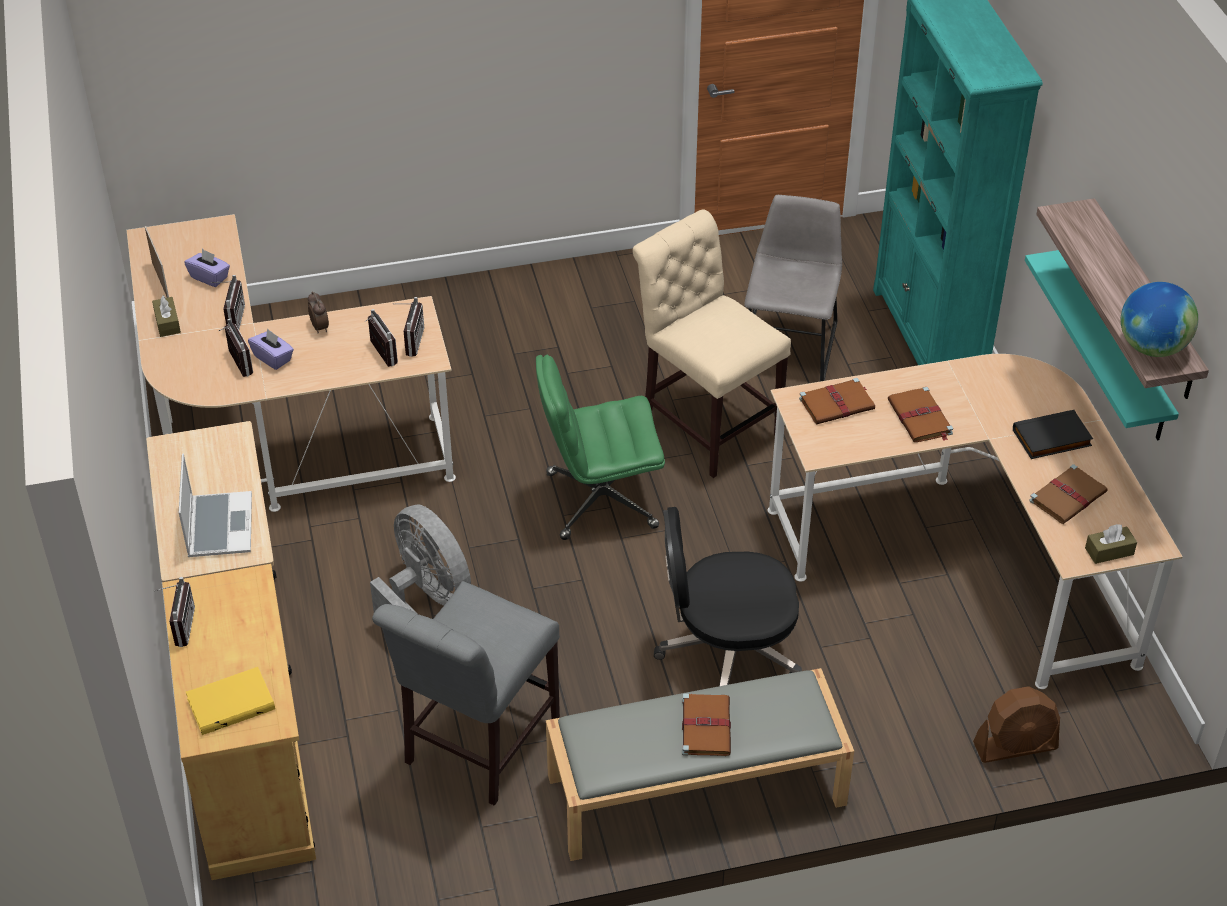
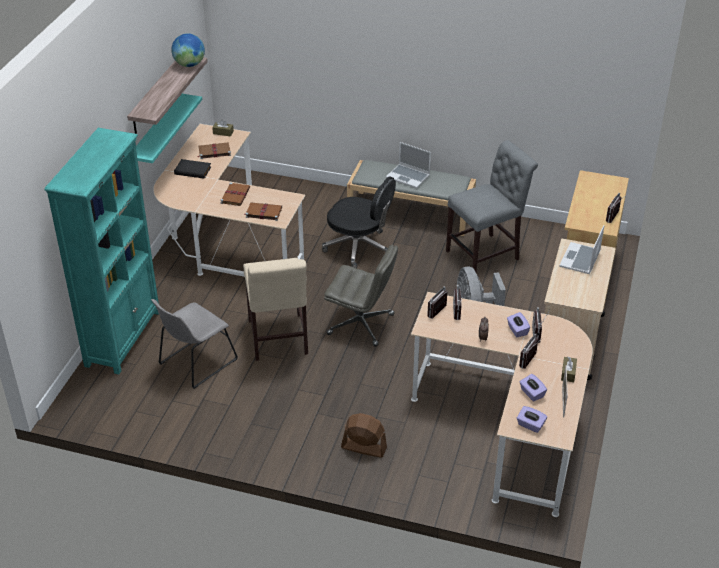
camera: 150 degrees left, 5 degrees down
(194, 238) = (530, 425): none -> purple tissue box
(231, 703) = (602, 187): yellow book -> none
(600, 501) = (361, 324): green office chair -> grey office chair
(705, 726) = (408, 177): brown book -> laptop
(1015, 746) = (281, 184): brown fan -> brown fan (363, 447)

